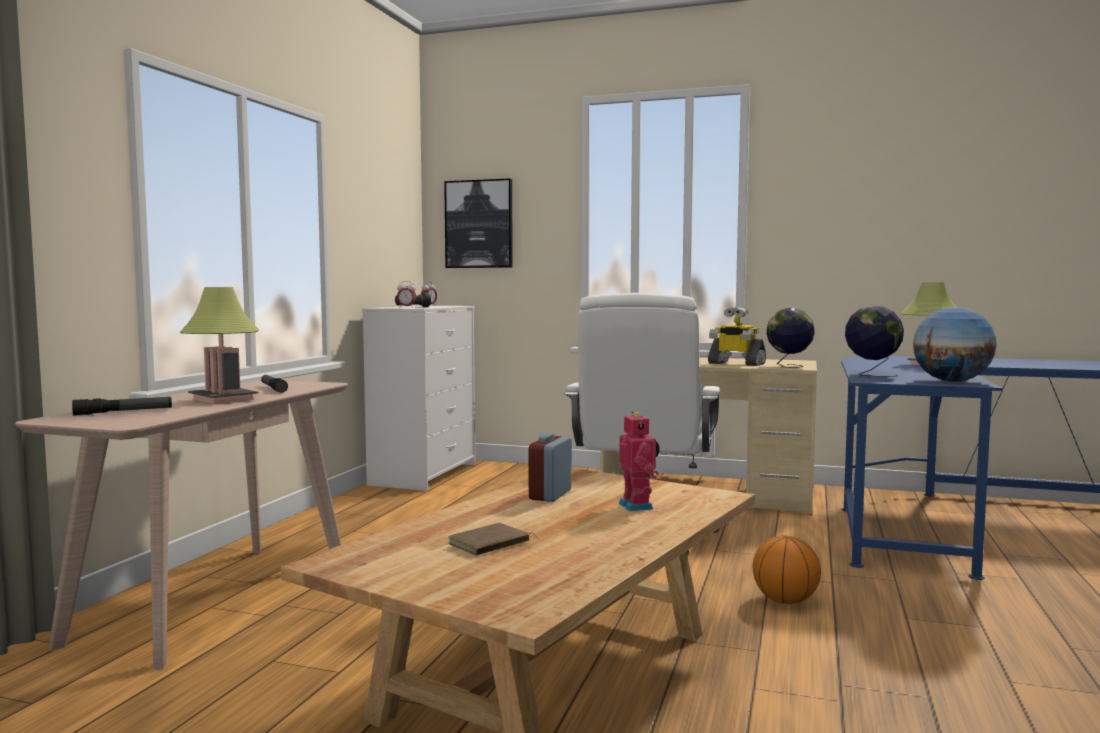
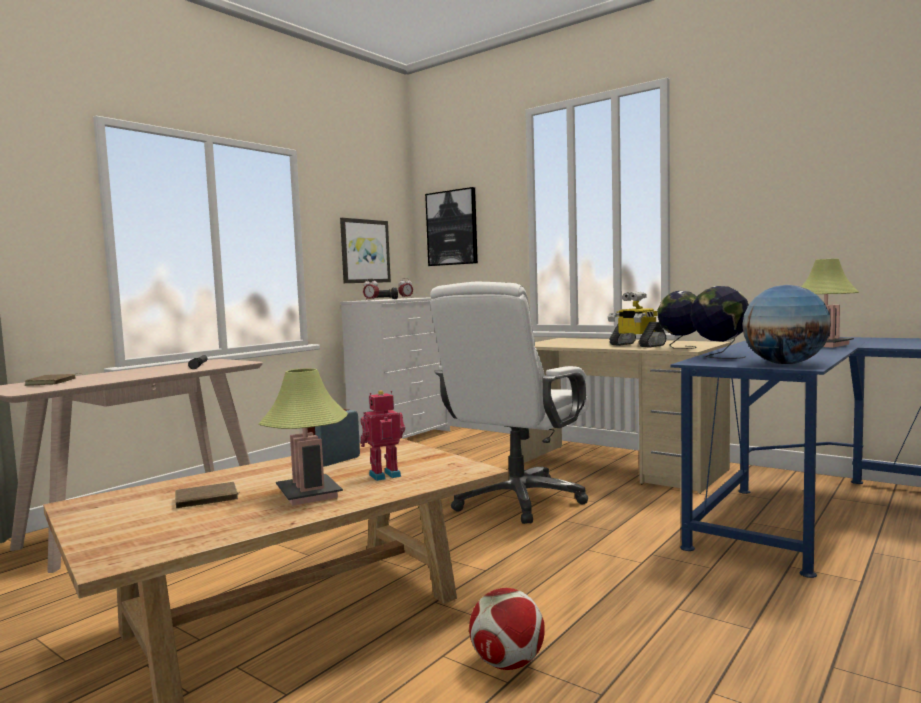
camera: 20 degrees right, 0 degrees up
(123, 412) = (52, 382): flashlight -> brown book
(223, 399) = (140, 374): table lamp -> table lamp (308, 494)
(382, 246) = (364, 251): none -> picture
(638, 506) = (384, 475): toy robot -> toy robot turned 120 degrees counterclockwise
(785, 601) = (572, 576): basketball -> none
(821, 685) = (508, 663): none -> football

